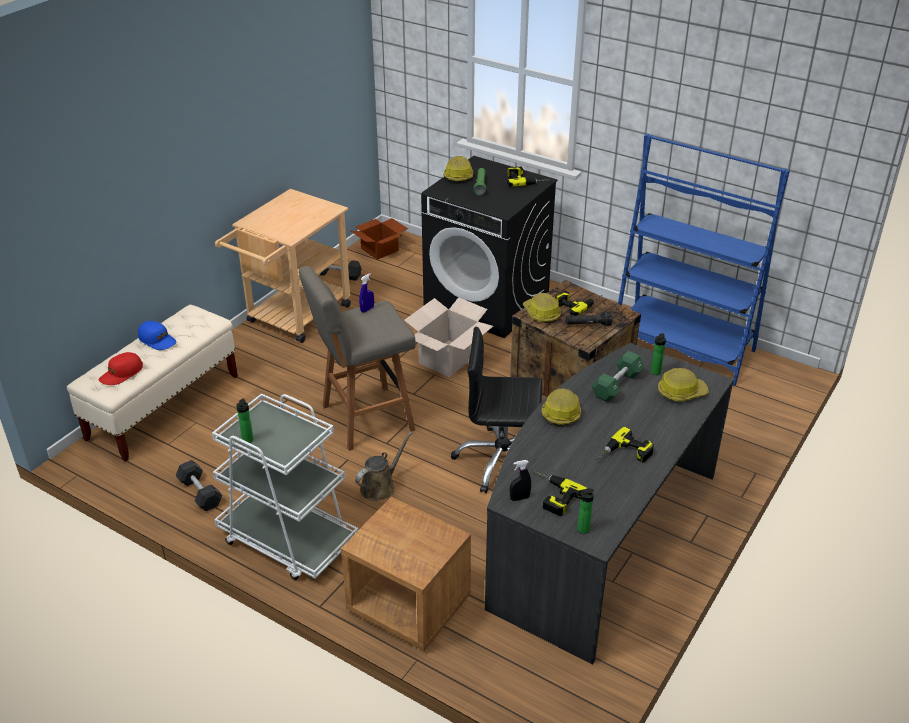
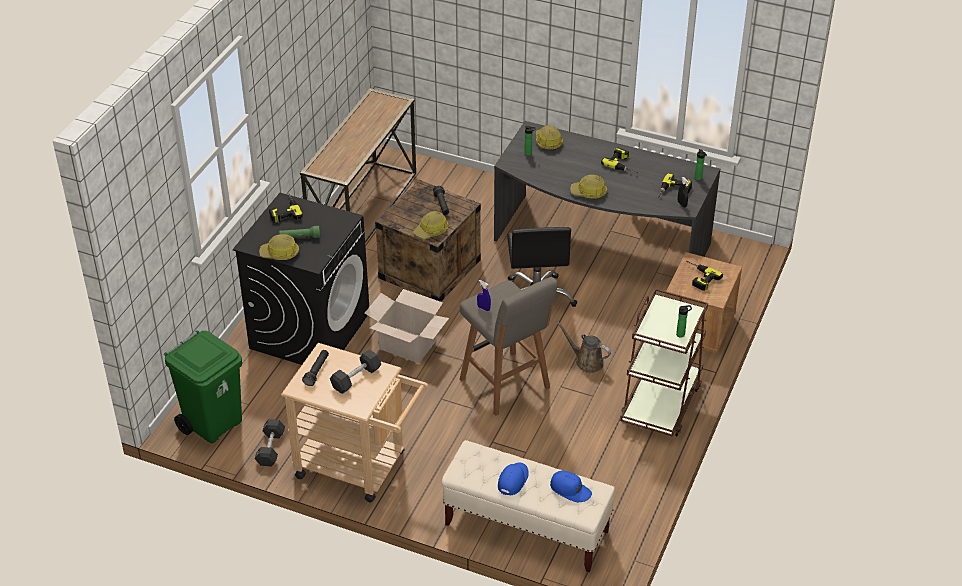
camera: 100 degrees left, 5 degrees up
(121, 373) = (570, 490): red cap -> blue cap
(200, 493) = (629, 468): black dumbbell -> black dumbbell (356, 378)
(287, 540) = (661, 403): white cart -> brown cart
(308, 204) = (317, 371): none -> black flashlight
(381, 249) = (213, 423): cardboard box -> green trash can
(577, 303) = (410, 212): power drill -> power drill (698, 277)
(617, 385) = (549, 169): green dumbbell -> none
(683, 346) = (362, 209): blue bookcase -> console table

